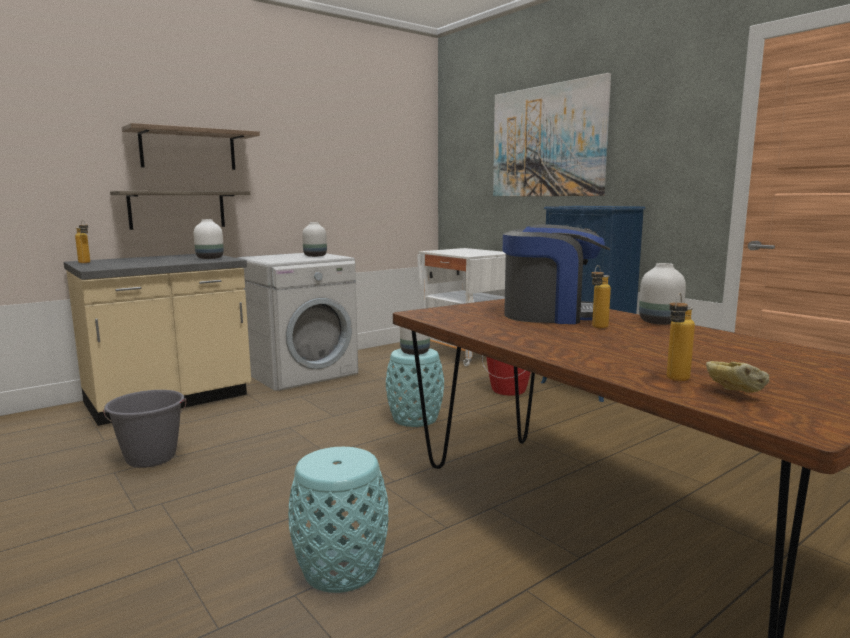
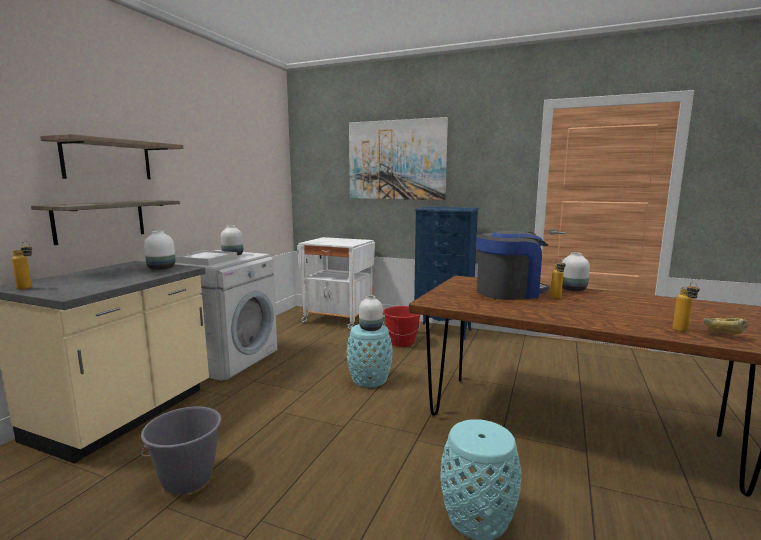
camera: 30 degrees left, 0 degrees up
(278, 258) = (206, 260): none -> white tray

